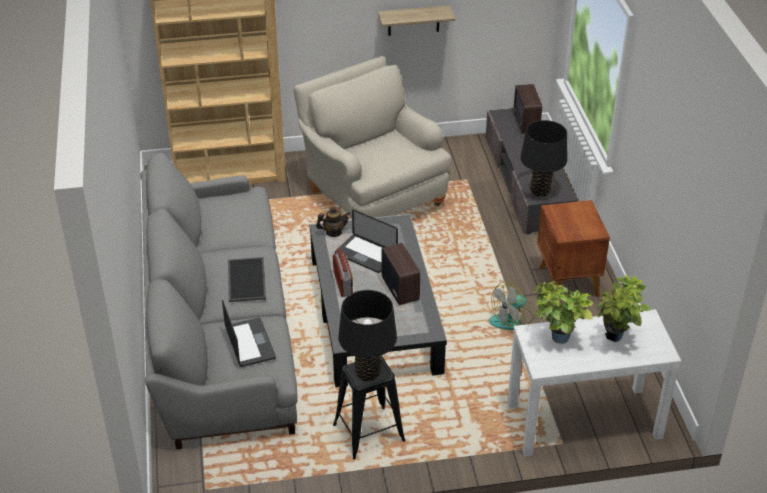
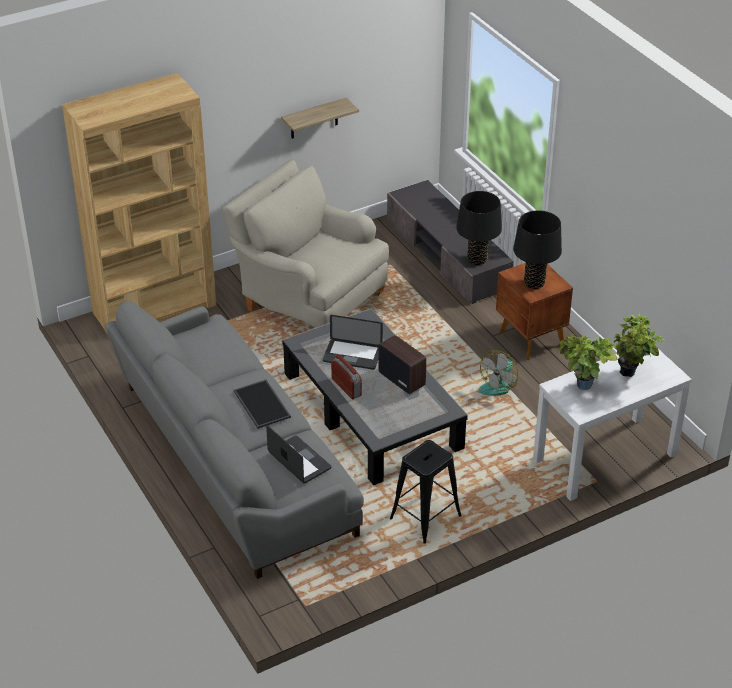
camera: 20 degrees left, 0 degrees up
(333, 232) = (310, 342): teapot -> none
(368, 373) = (428, 458): black table lamp -> black table lamp (534, 283)
(525, 124) = (430, 198): radio -> none

